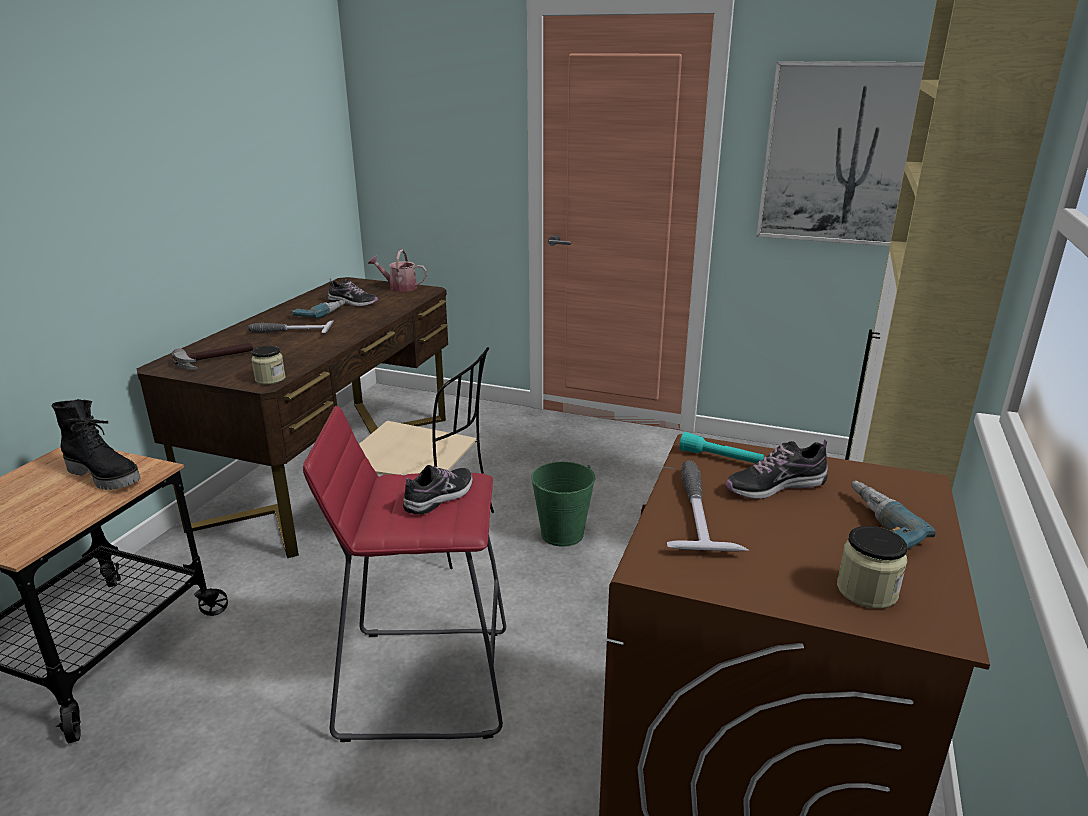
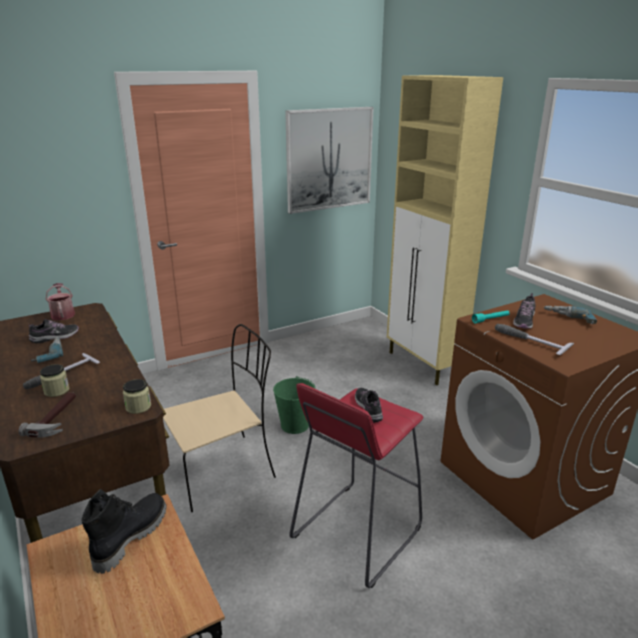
camera: 50 degrees left, 0 degrees up
(106, 476) = (130, 537): black boot -> black boot turned 45 degrees counterclockwise
(399, 287) = (63, 314): watering can -> watering can turned 105 degrees clockwise
(866, 591) = (609, 338): jar -> jar (56, 391)

